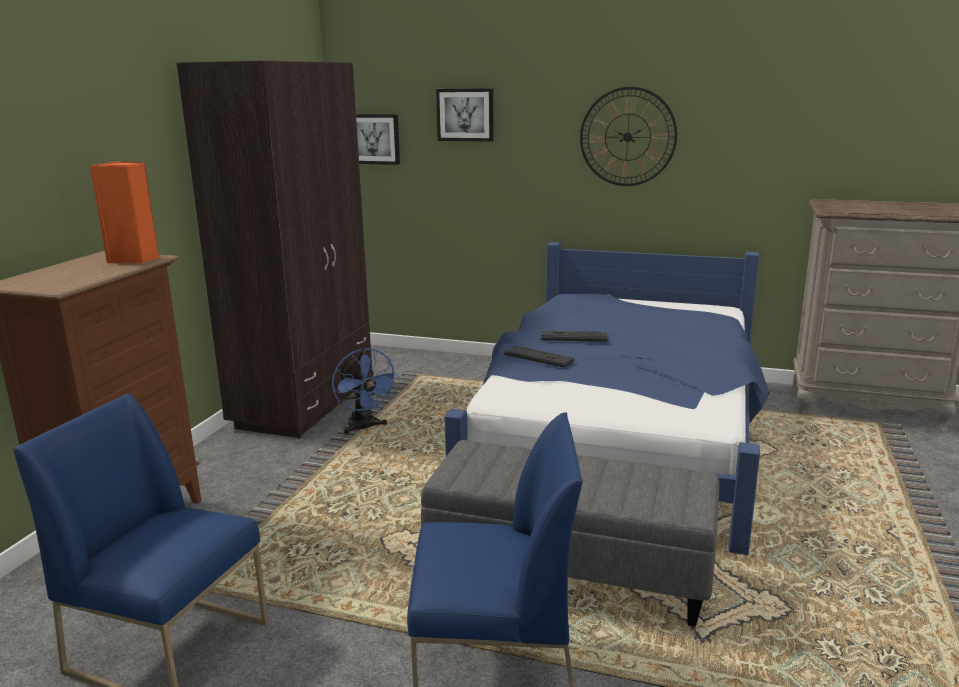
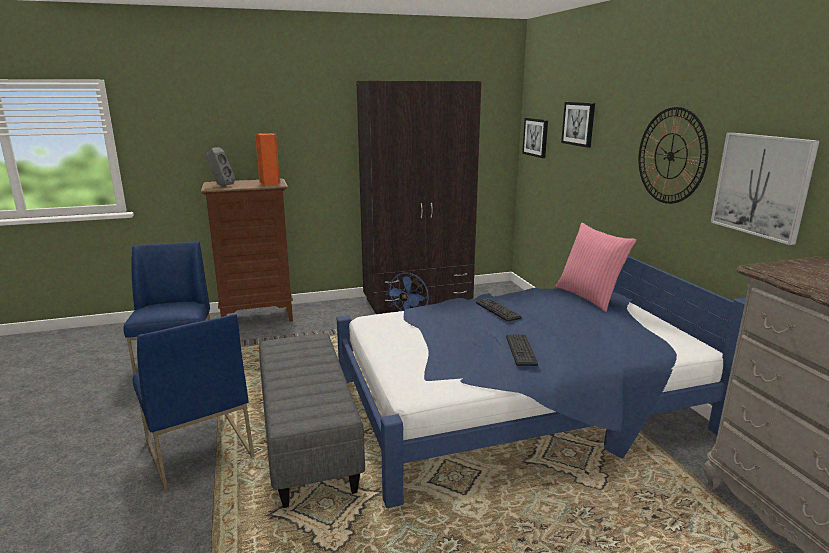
camera: 55 degrees right, 0 degrees up
(56, 281) = (221, 185): none -> grey speaker
(538, 357) = (446, 311): keyboard -> keyboard (521, 350)
(584, 303) = (589, 297): none -> pink pillow
(743, 151) = (762, 185): none -> picture

